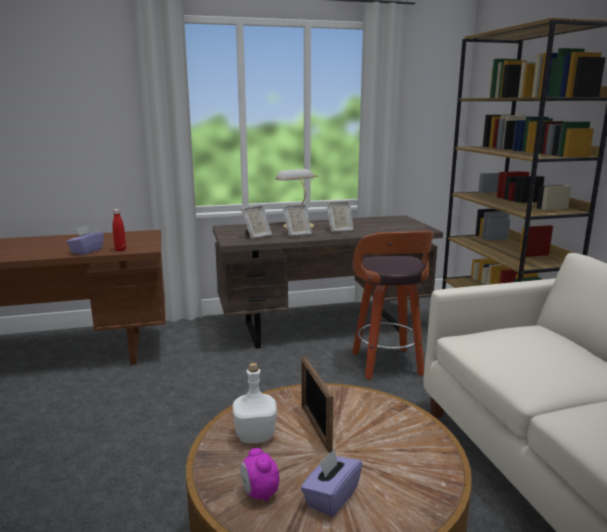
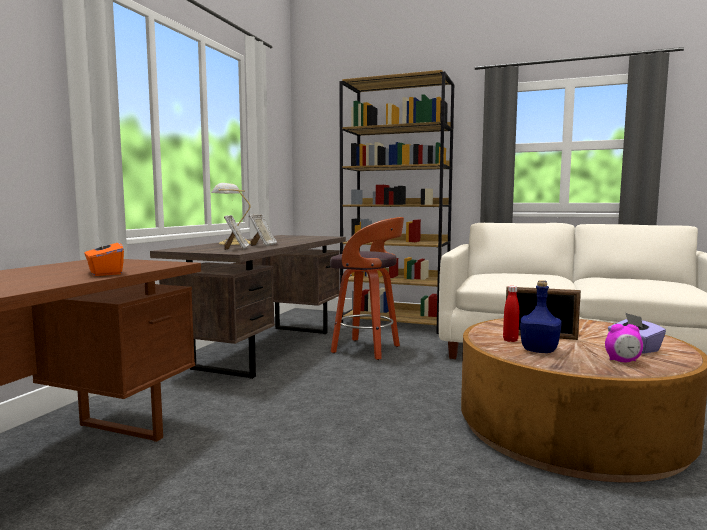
camera: 55 degrees left, 10 degrees down
(86, 251) = (104, 273): purple tissue box -> orange tissue box
(120, 250) = (147, 267): red bottle -> red bottle (510, 340)
(256, 436) = (539, 350): white bottle -> blue bottle
(339, 230) = (281, 241): picture frame -> none

